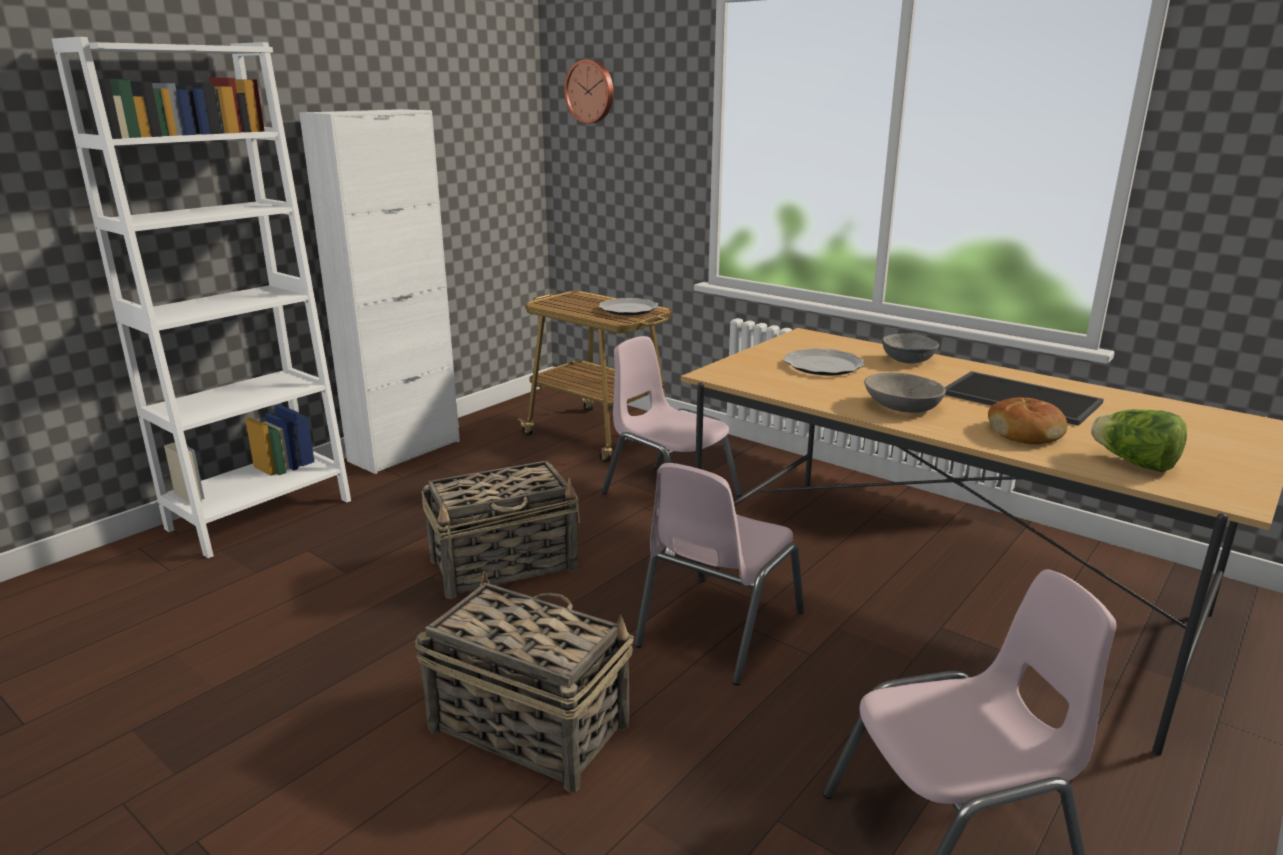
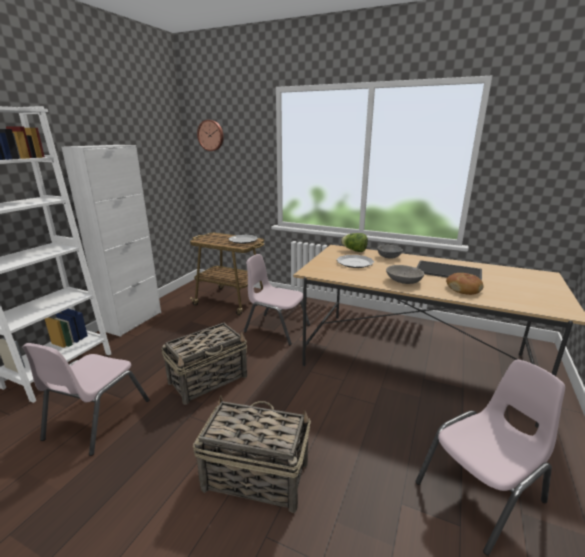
camera: 15 degrees left, 0 degrees up
(718, 628) = (328, 397): pink chair -> pink chair (97, 419)
(1134, 463) = (518, 299): lettuce -> lettuce (354, 250)

